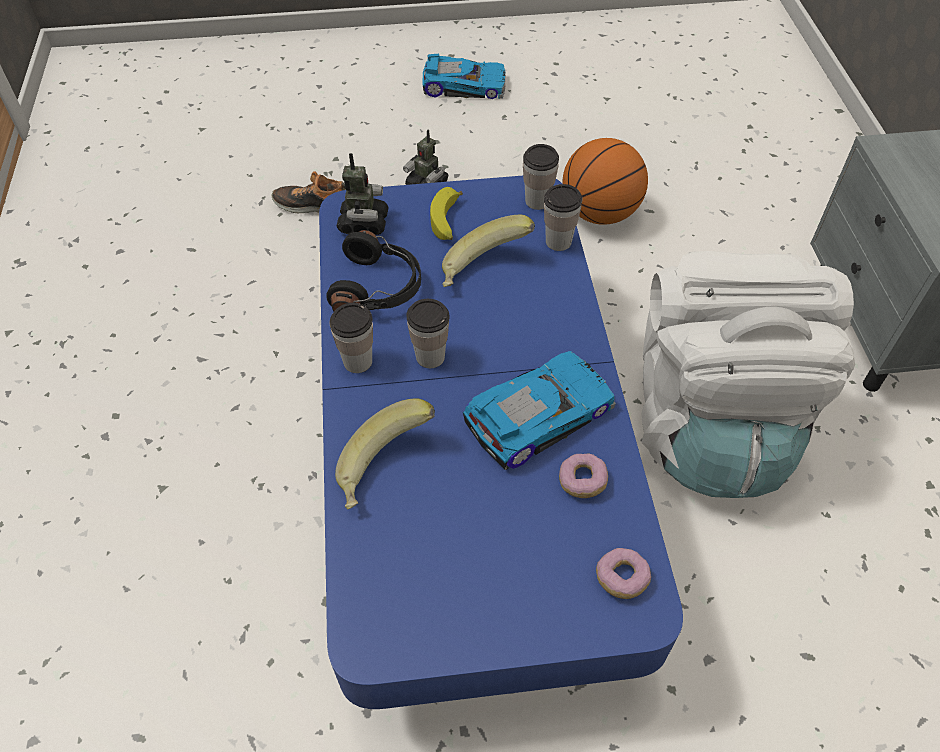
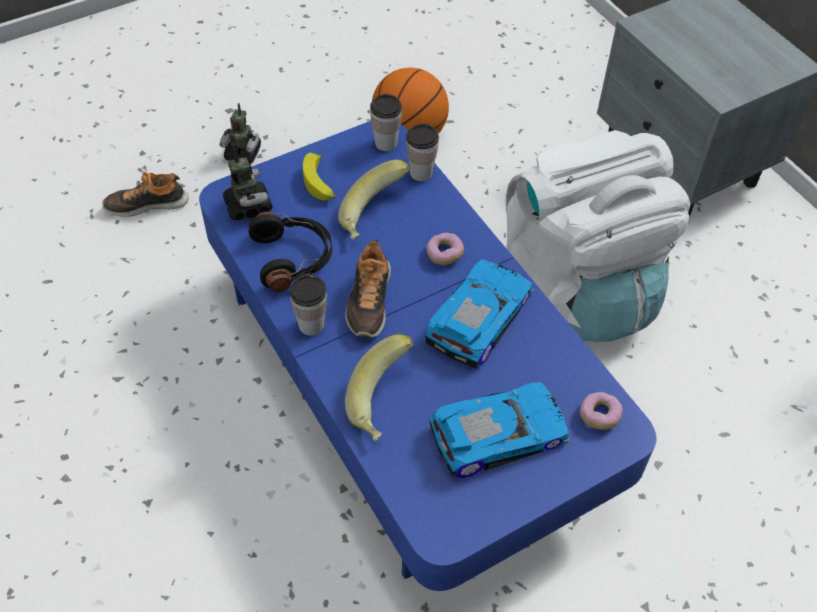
camera: 25 degrees left, 0 degrees up
(430, 357) = (369, 301): cup -> shoe
(464, 84) = (228, 47): toy car -> toy car (496, 433)
(582, 481) = (536, 356): donut -> donut (444, 254)

